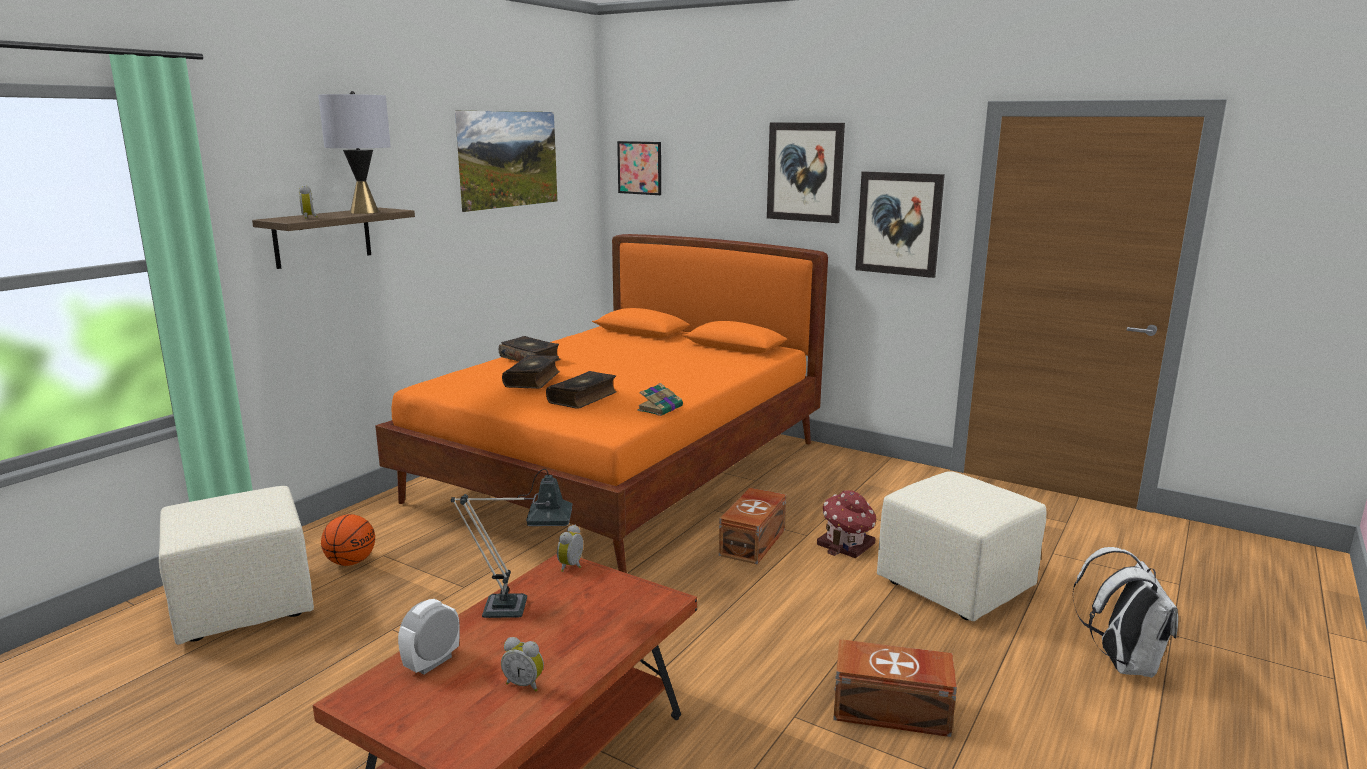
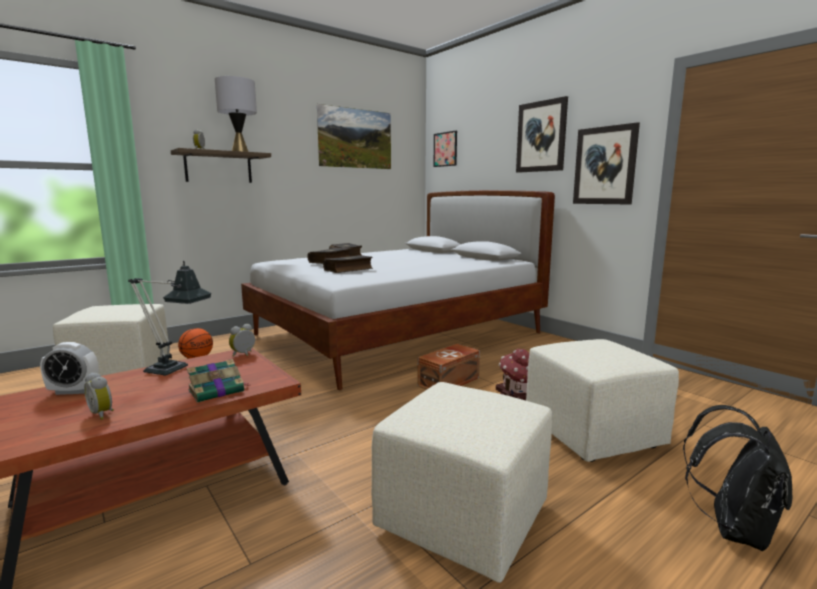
camera: 20 degrees right, 5 degrees down
(432, 662) = (74, 391): alarm clock -> alarm clock turned 150 degrees counterclockwise
(622, 472) = (397, 334): orange bed -> white bed
(661, 408) = (390, 276): book -> book (218, 390)
(892, 711) = (463, 519): brown storage box -> beige ottoman
(1121, 663) = (733, 529): white backpack -> black backpack

